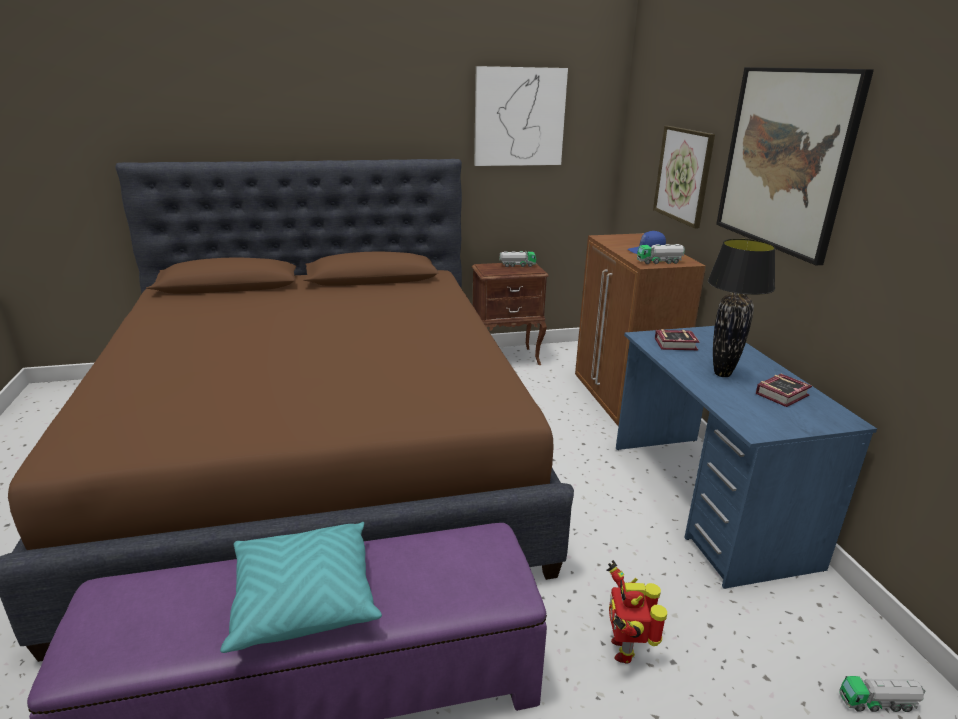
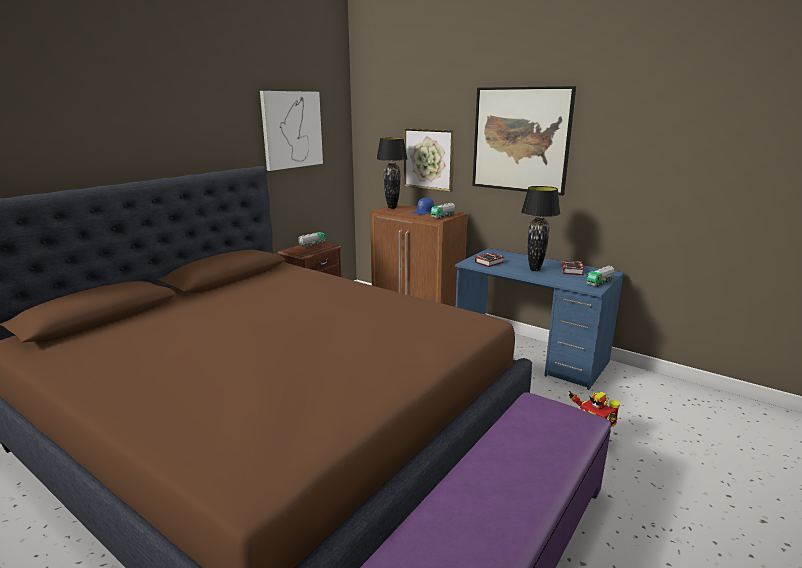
camera: 40 degrees left, 5 degrees down
(304, 599) = (509, 486): turquoise pillow -> none
(622, 238) = (392, 208): none -> black table lamp
(877, 702) = (687, 403): toy truck -> toy truck (599, 282)

